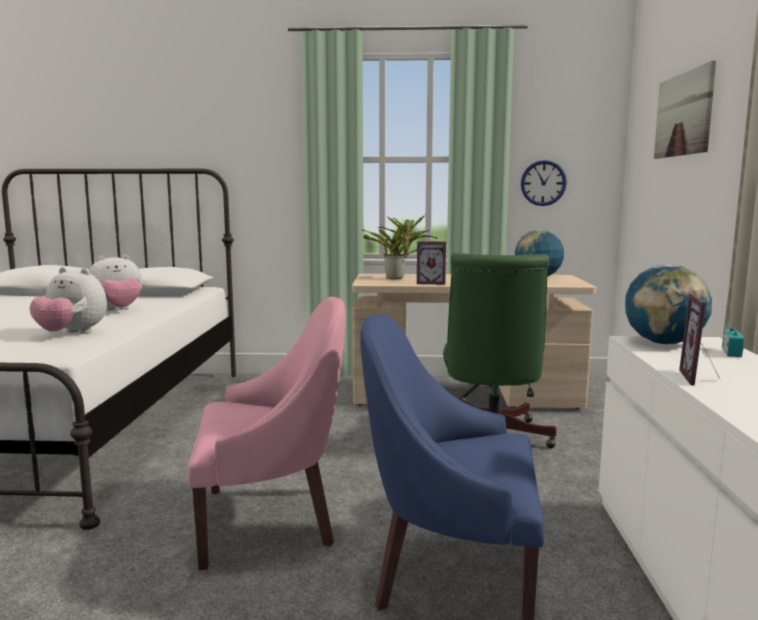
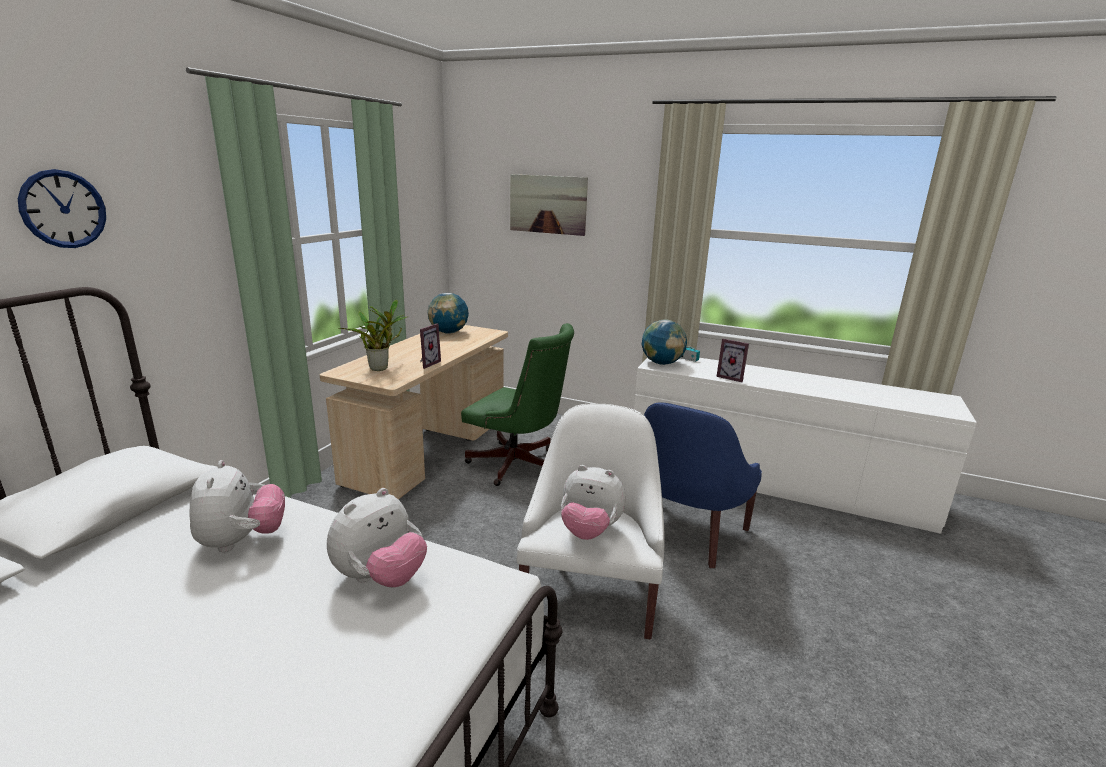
camera: 70 degrees left, 10 degrees up
(231, 415) = (589, 531): none -> plush toy
(270, 520) = (591, 592): pink armchair -> white armchair
(543, 183) = (410, 247): wall clock -> wall clock (63, 209)

